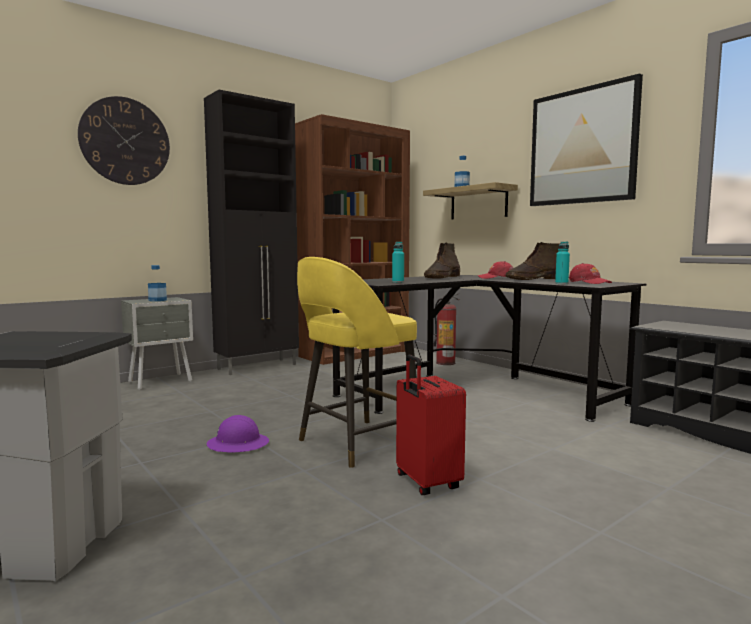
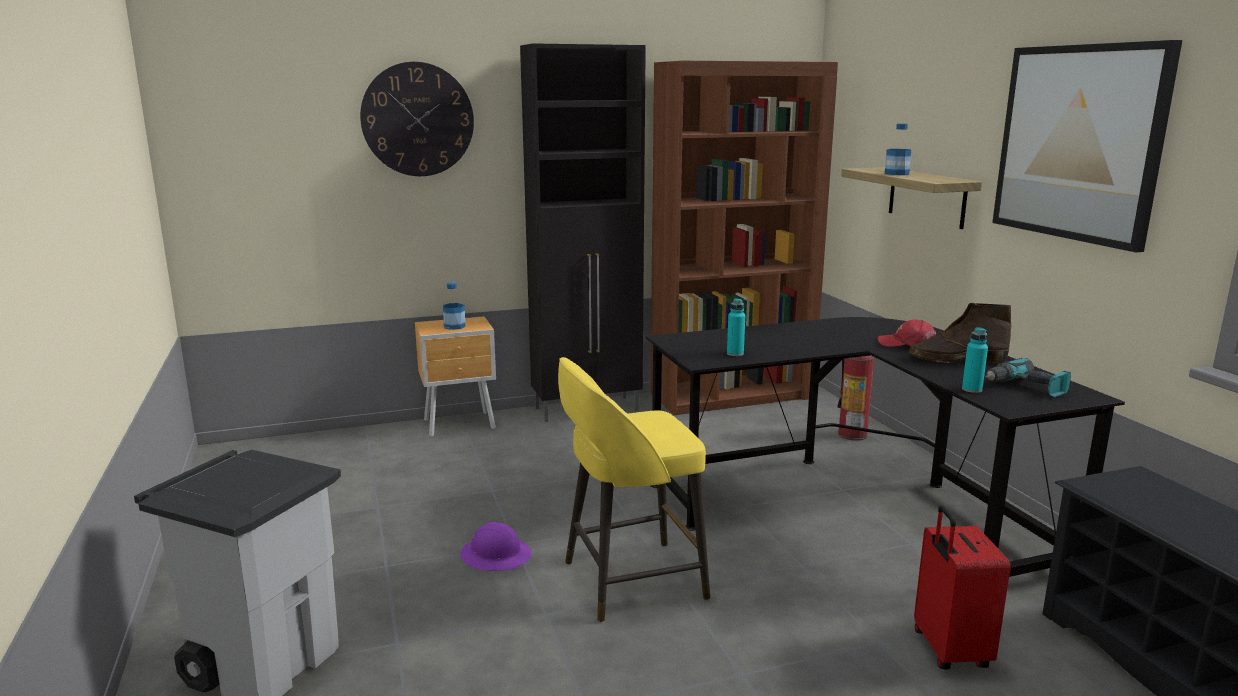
camera: 20 degrees right, 10 degrees up
(162, 382) = (461, 425): grey nightstand -> brown nightstand
(426, 483) = (671, 666): red suitcase -> red suitcase (948, 650)
(442, 278) = (823, 335): brown boot -> none
(589, 282) = (1026, 387): red cap -> power drill

